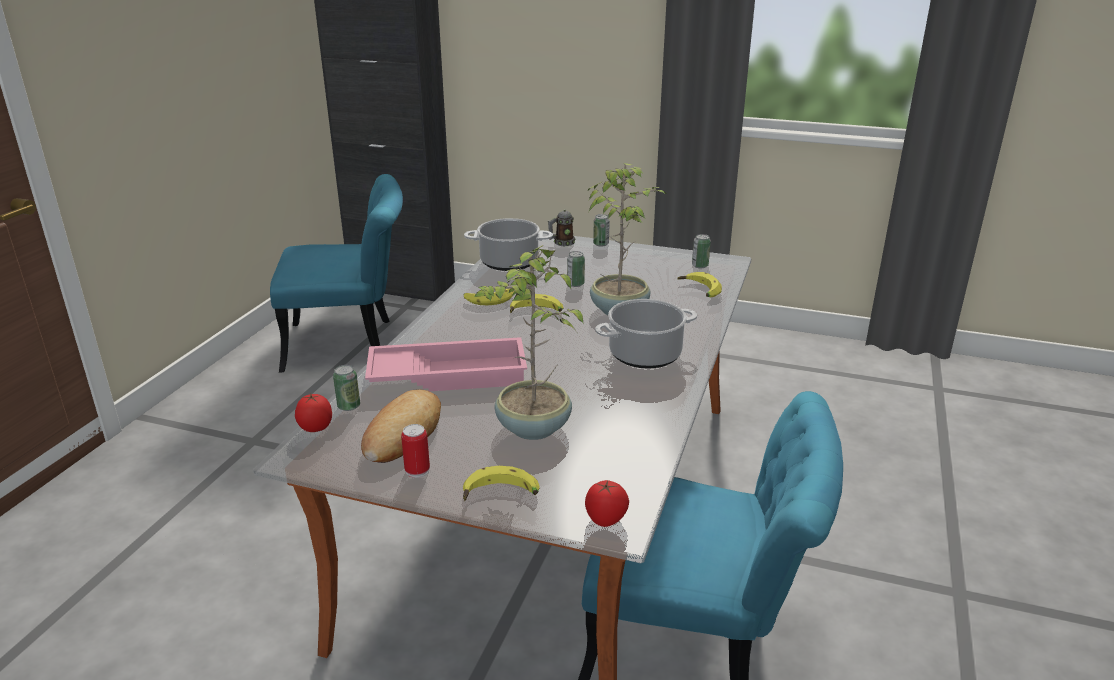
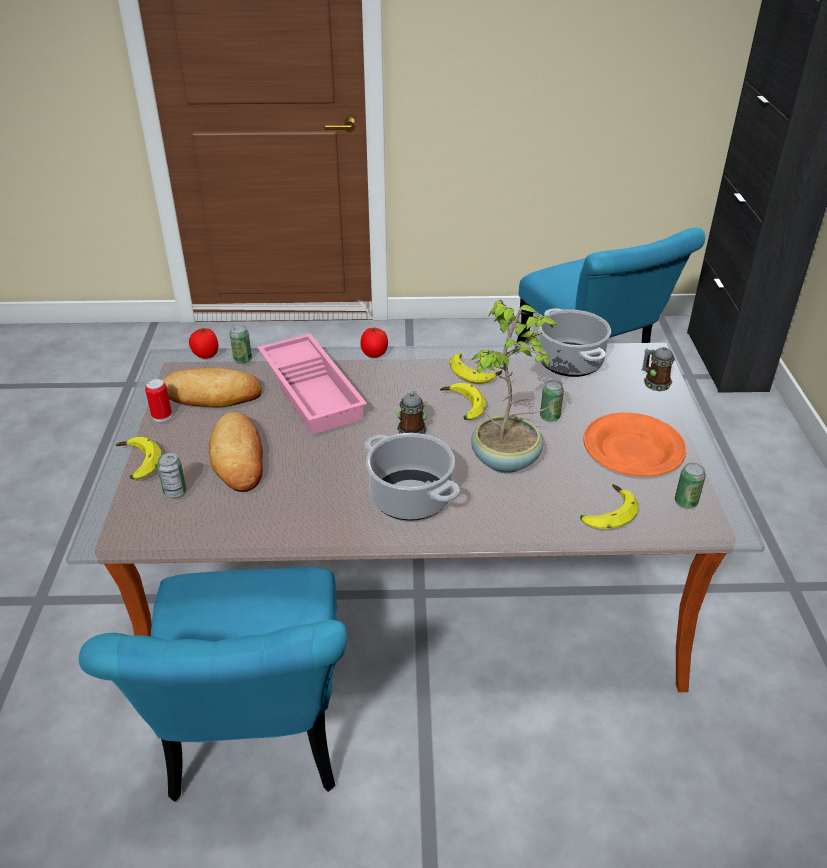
camera: 70 degrees right, 10 degrees up
(532, 429) = (238, 457): potted plant -> bread
(551, 338) = (412, 429): none -> mug
(601, 244) = (679, 410): can -> can (175, 492)
(606, 520) = (111, 528): tomato -> tomato (374, 355)
(635, 267) = (633, 450): none -> orange plate

